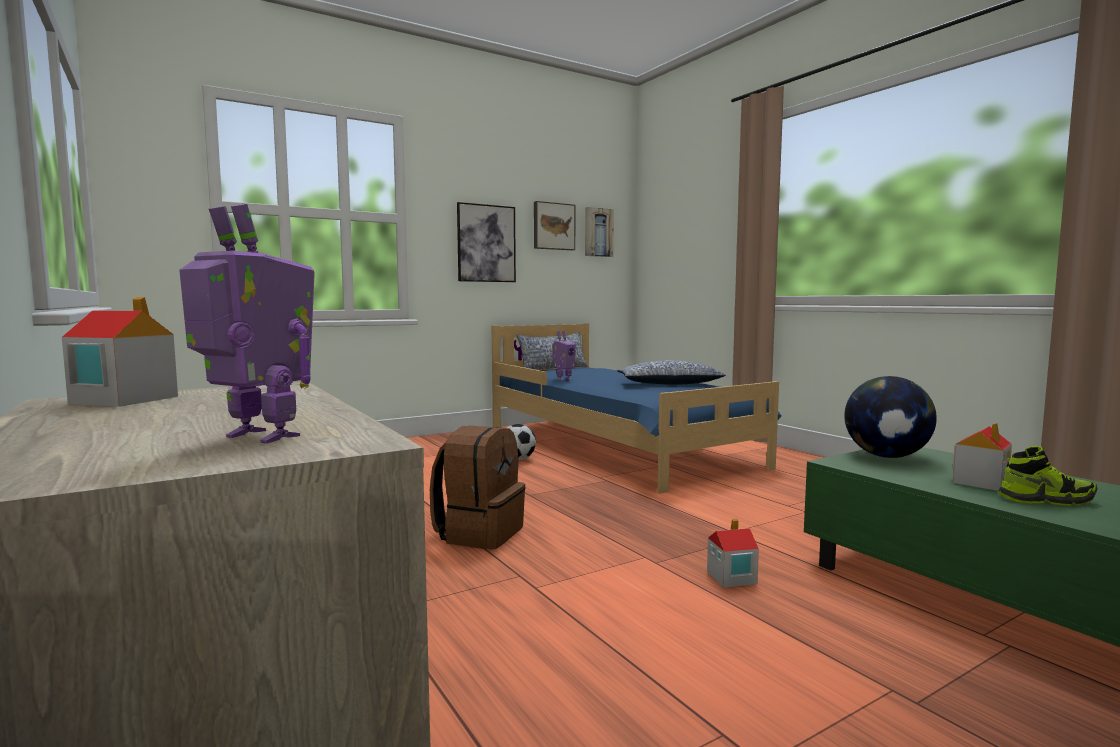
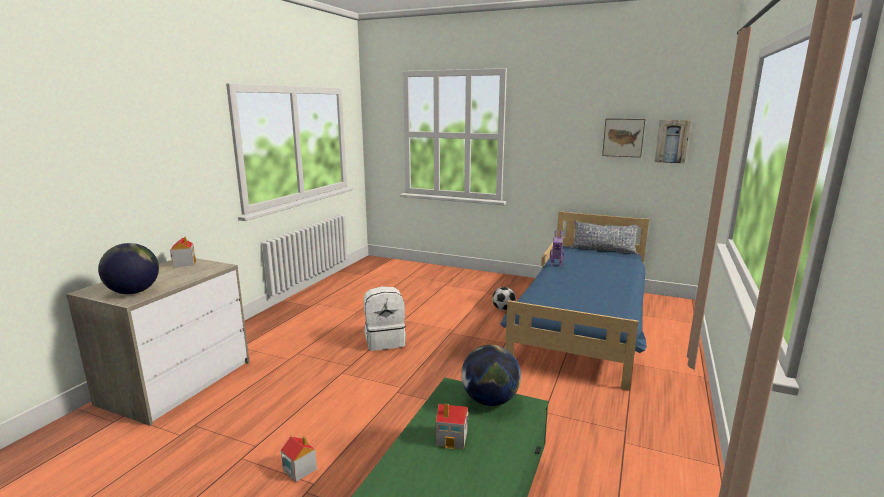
camera: 55 degrees right, 10 degrees up
(259, 437) = (133, 292): toy robot -> globe
(479, 533) = (385, 341): brown backpack -> white backpack
(486, 243) = (561, 152): picture -> none
(670, 384) = (599, 293): pillow -> none
(730, 578) = (398, 417): toy house -> toy house (299, 469)
(1046, 500) = (429, 463): shoe -> none

